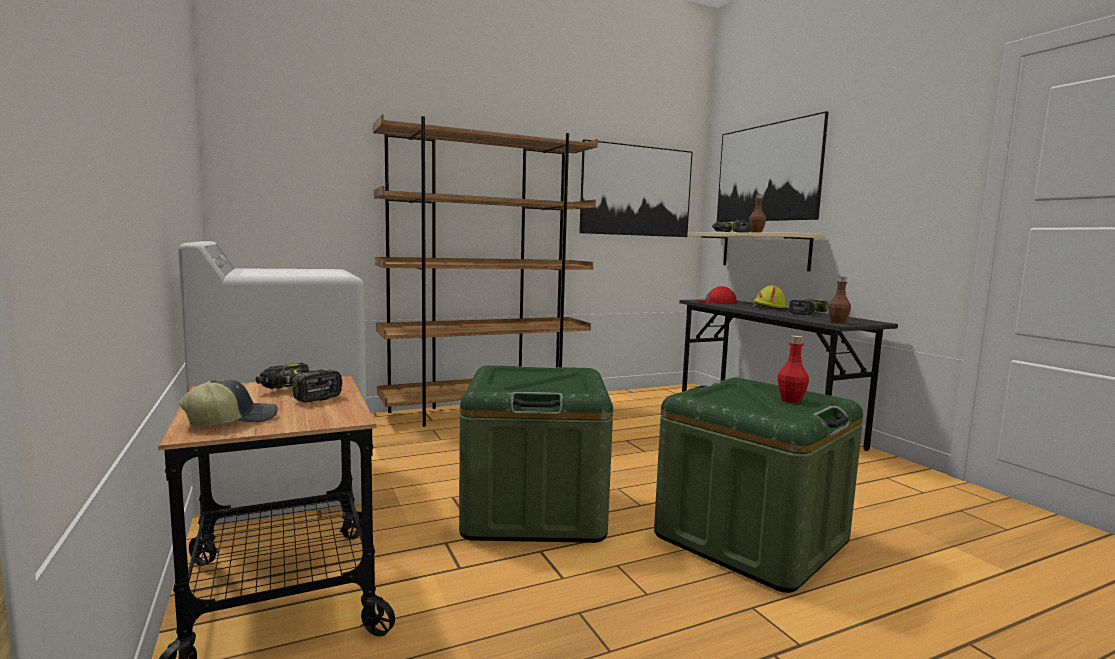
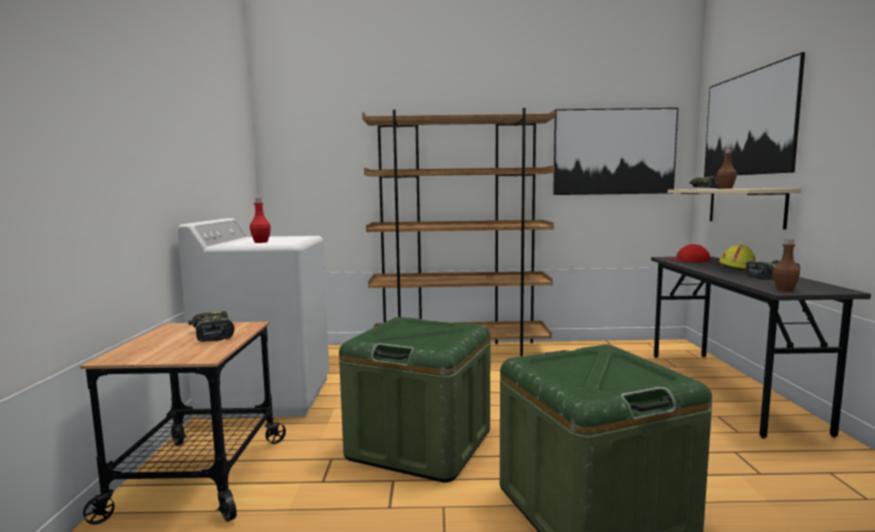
camera: 25 degrees right, 0 degrees up
(232, 420) = (143, 351): cap -> none
(791, 400) = (630, 375): red bottle -> red bottle (261, 242)

